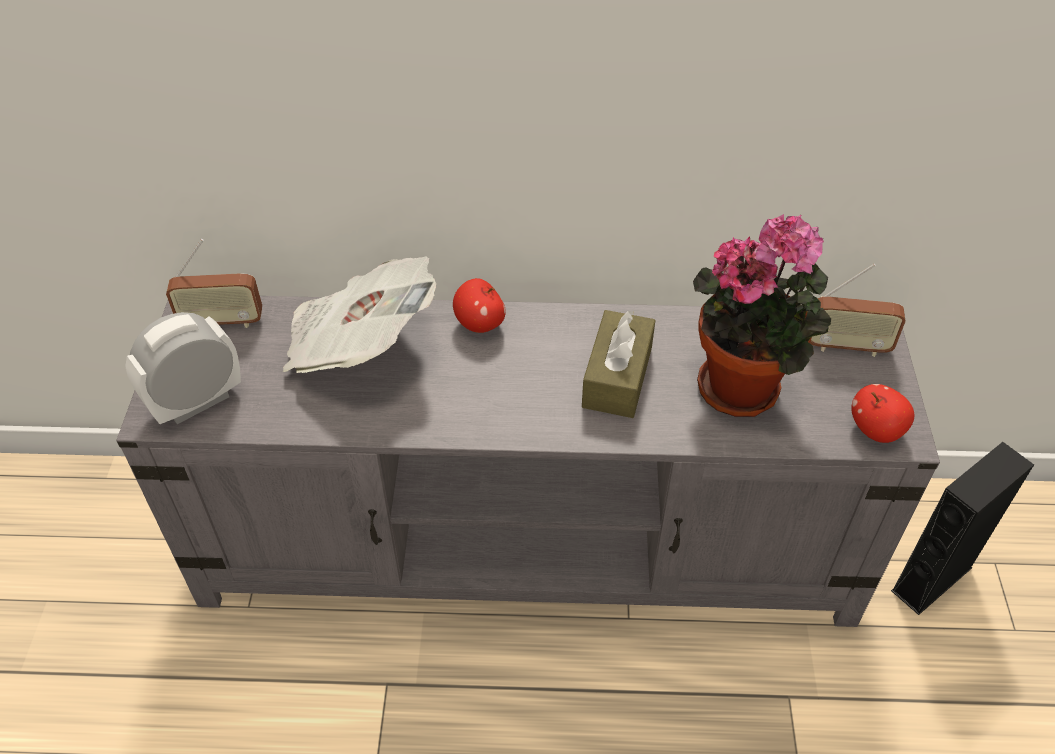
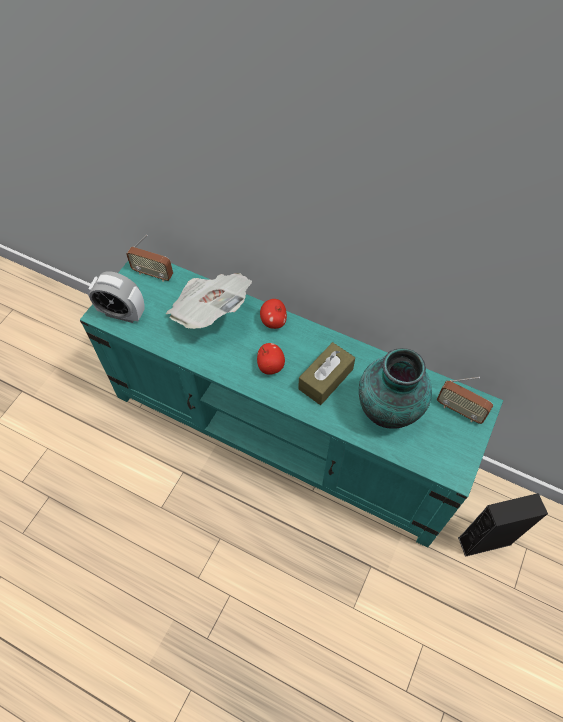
camera: 25 degrees right, 10 degrees up
(197, 402) = (122, 313): alarm clock -> alarm clock turned 150 degrees counterclockwise
(530, 545) = (284, 432): grey tv stand -> turquoise tv stand
(745, 386) = (389, 411): potted plant -> vase
(876, 430) = (444, 464): apple -> apple (270, 366)

